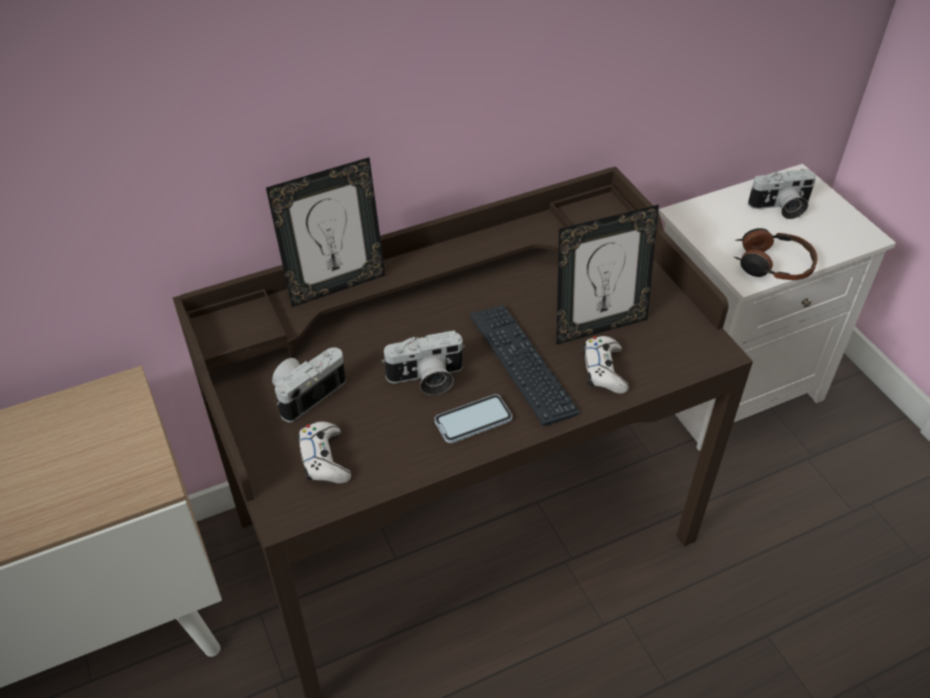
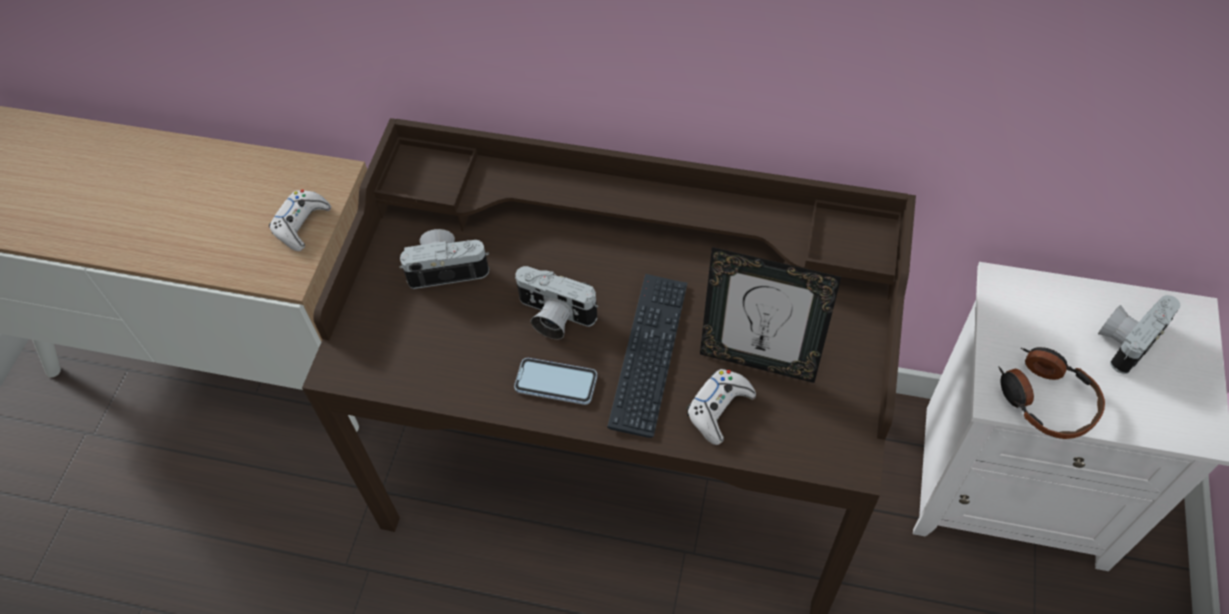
camera: 40 degrees right, 10 degrees up
(324, 459) = (408, 339): white game controller -> white game controller (301, 224)
(336, 286) = (542, 178): picture frame -> none
(780, 208) = (1127, 338): camera -> camera turned 105 degrees clockwise

